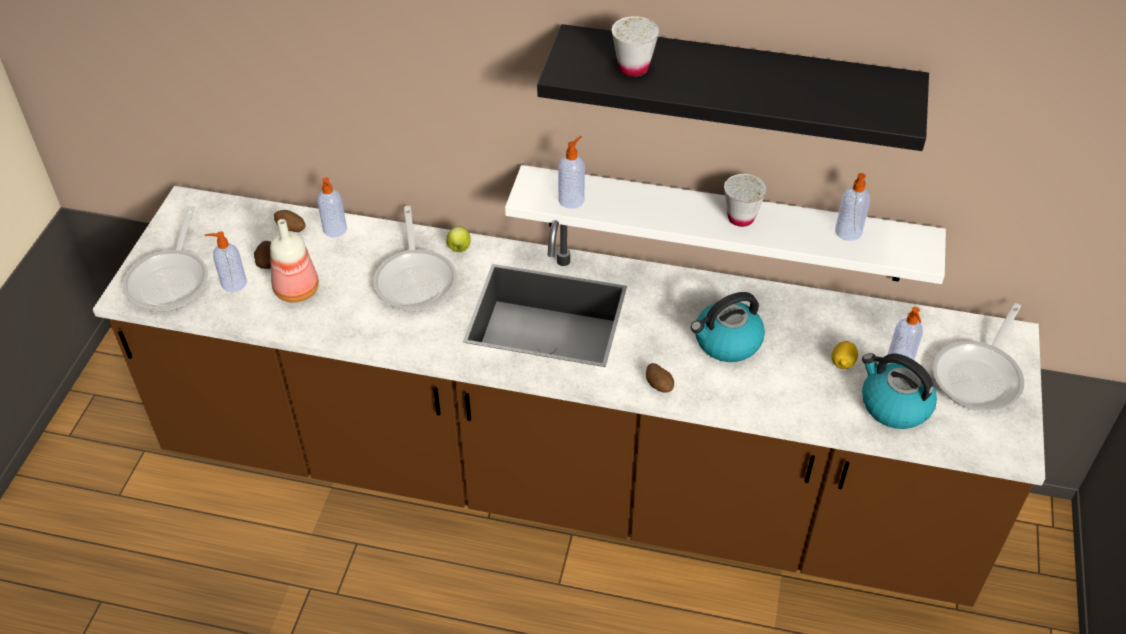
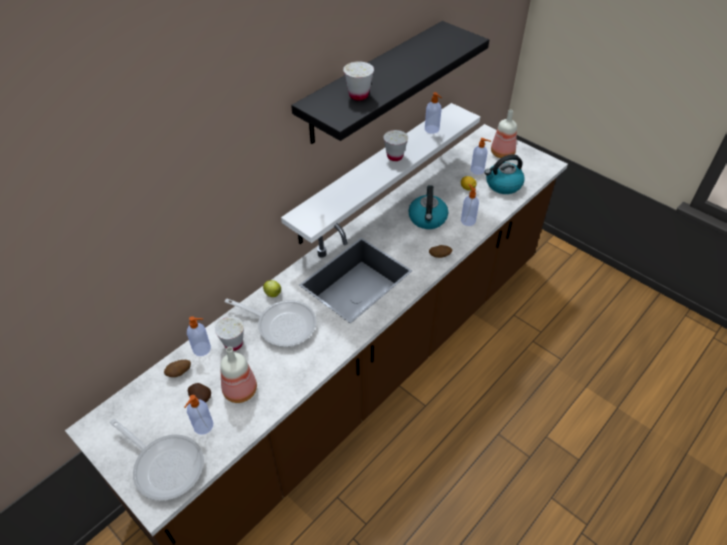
camera: 60 degrees left, 0 degrees up
(359, 251) = (233, 344): none -> white cup
(572, 199) = (329, 208): soap dispenser -> soap dispenser (467, 220)
(980, 376) = (502, 153): frying pan -> bottle

